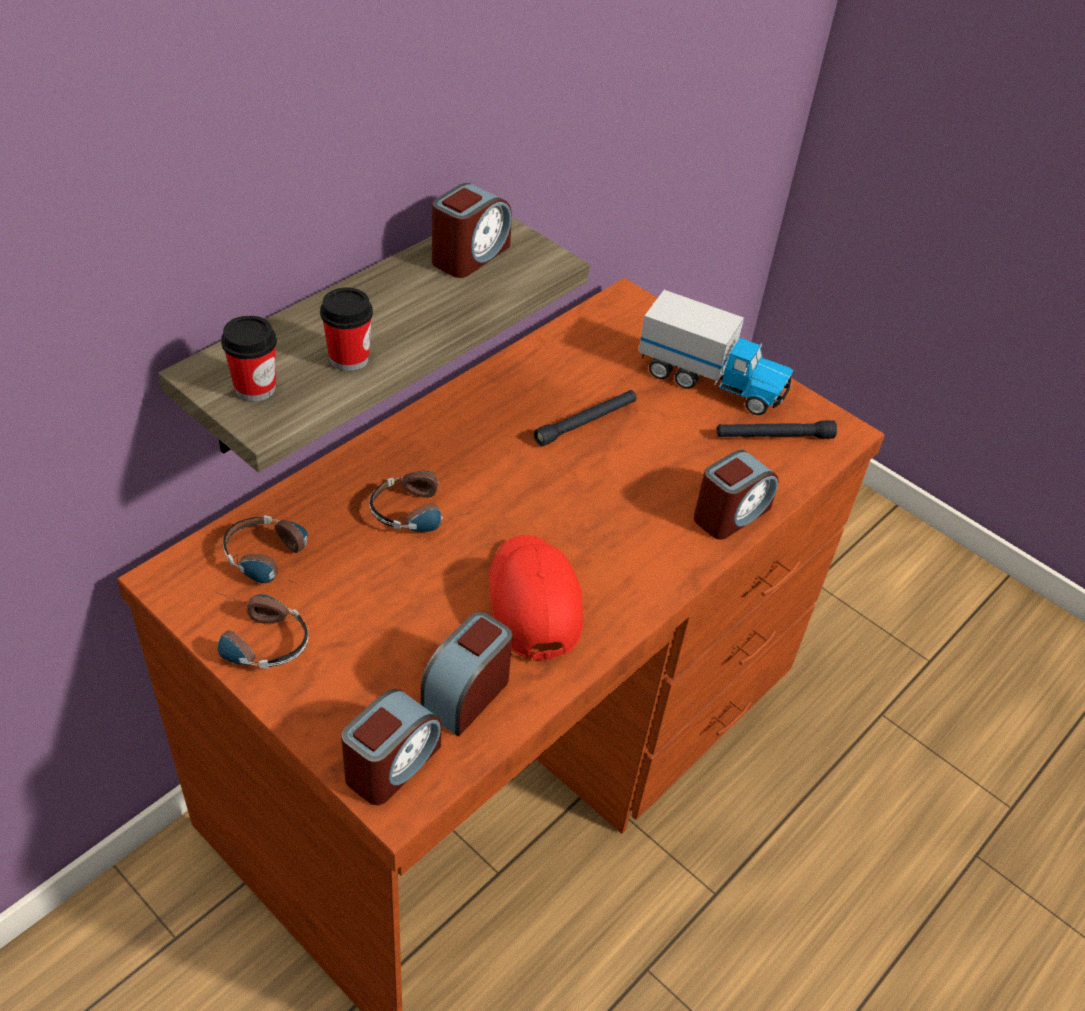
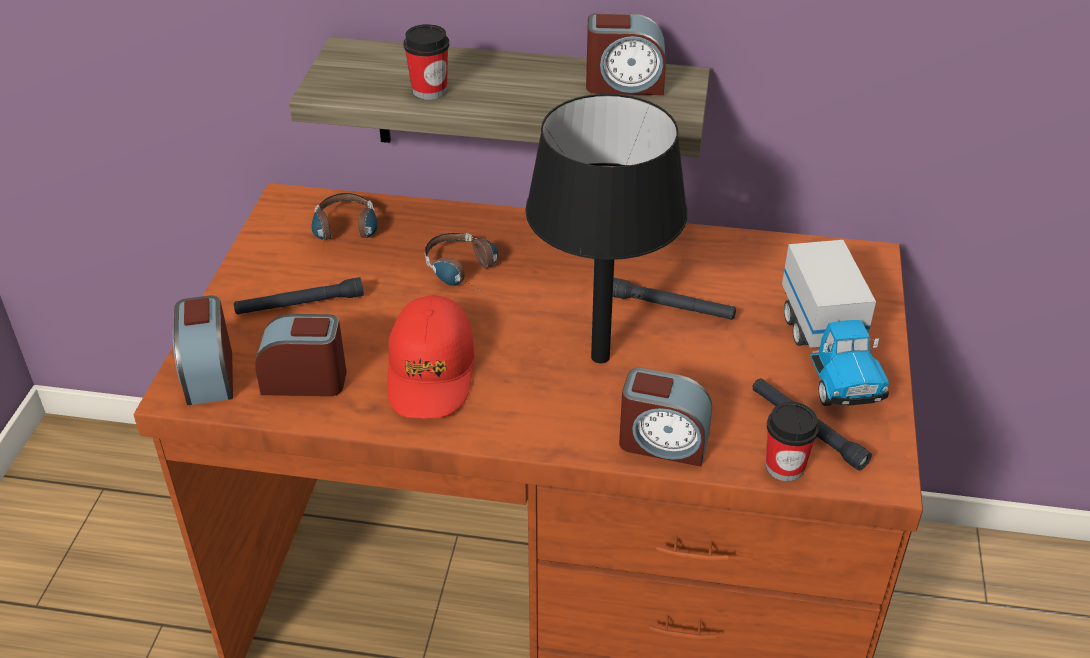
camera: 60 degrees right, 5 degrees down
(253, 639) = (266, 260): headphones -> none
(255, 388) = (353, 72): cup -> cup (785, 466)
(351, 646) = (300, 304): none -> black flashlight
(391, 764) = (209, 374): alarm clock -> alarm clock turned 75 degrees clockwise
(533, 601) = (431, 371): red cap -> red cap turned 135 degrees clockwise
(607, 493) = (600, 356): none -> black table lamp

